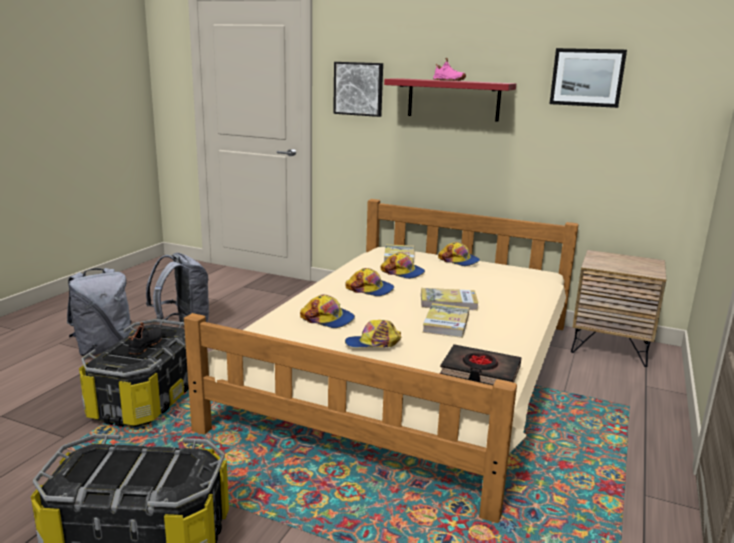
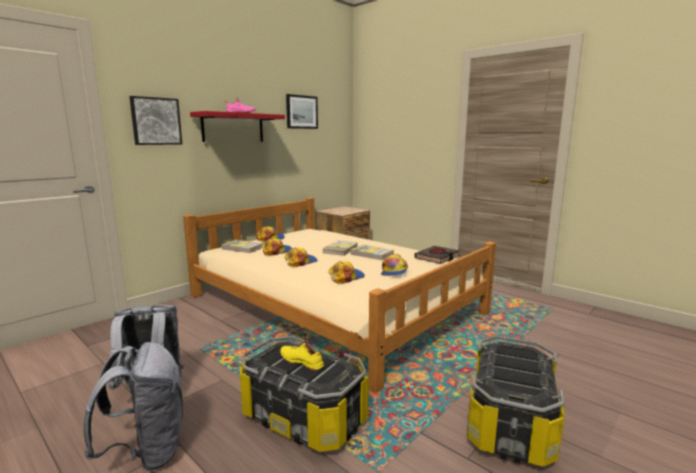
camera: 70 degrees left, 5 degrees down
(147, 345) = (302, 361): black shoe -> yellow shoe

